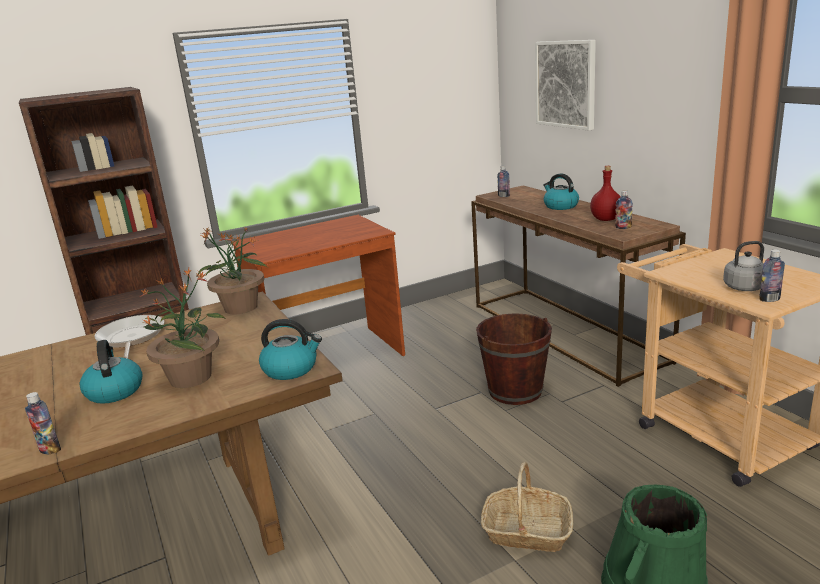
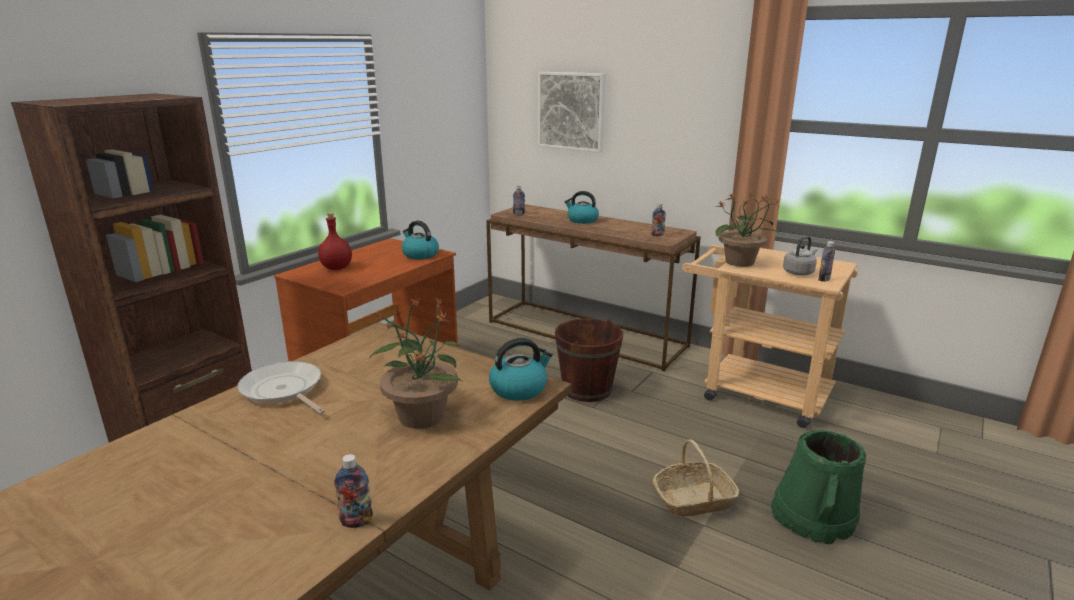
camera: 30 degrees left, 0 degrees up
(114, 391) = (347, 446): kettle -> kettle (420, 255)
(241, 308) = (379, 341): potted plant -> potted plant (740, 262)
(606, 219) = (635, 229): red bottle -> red bottle (337, 268)

